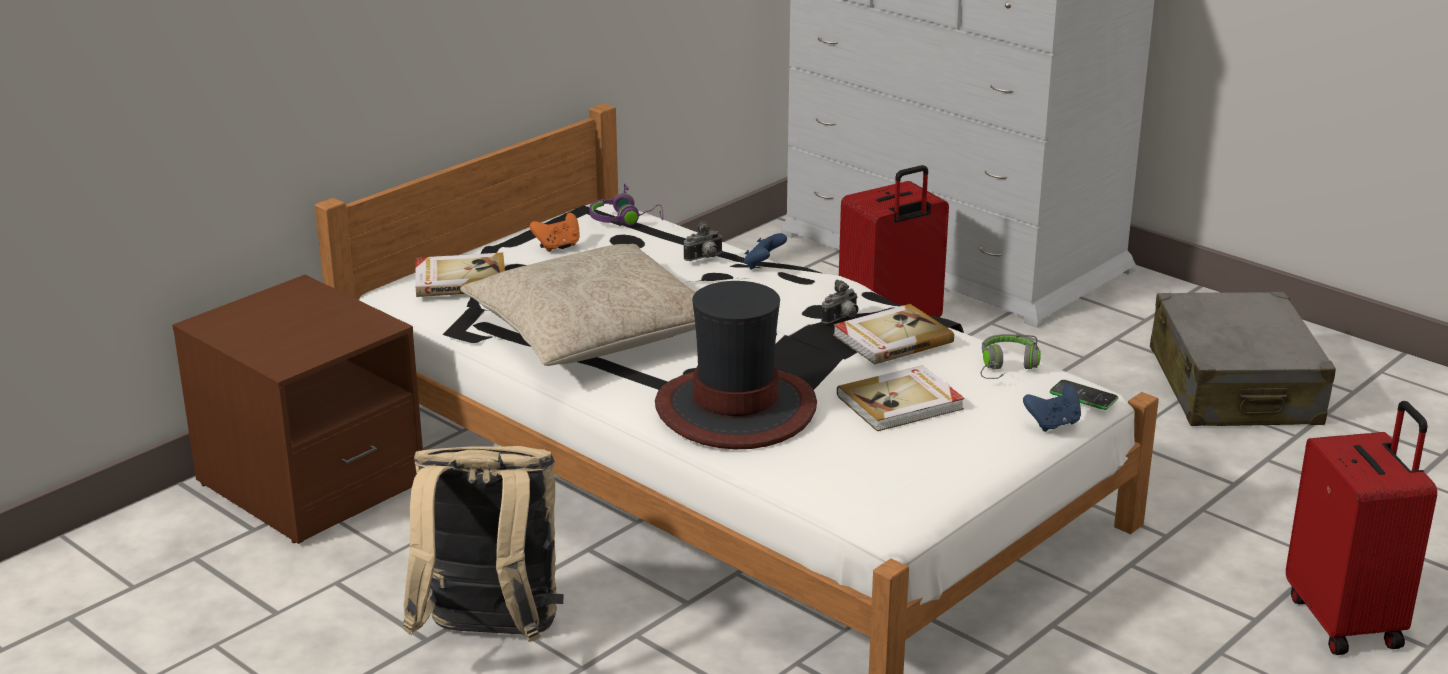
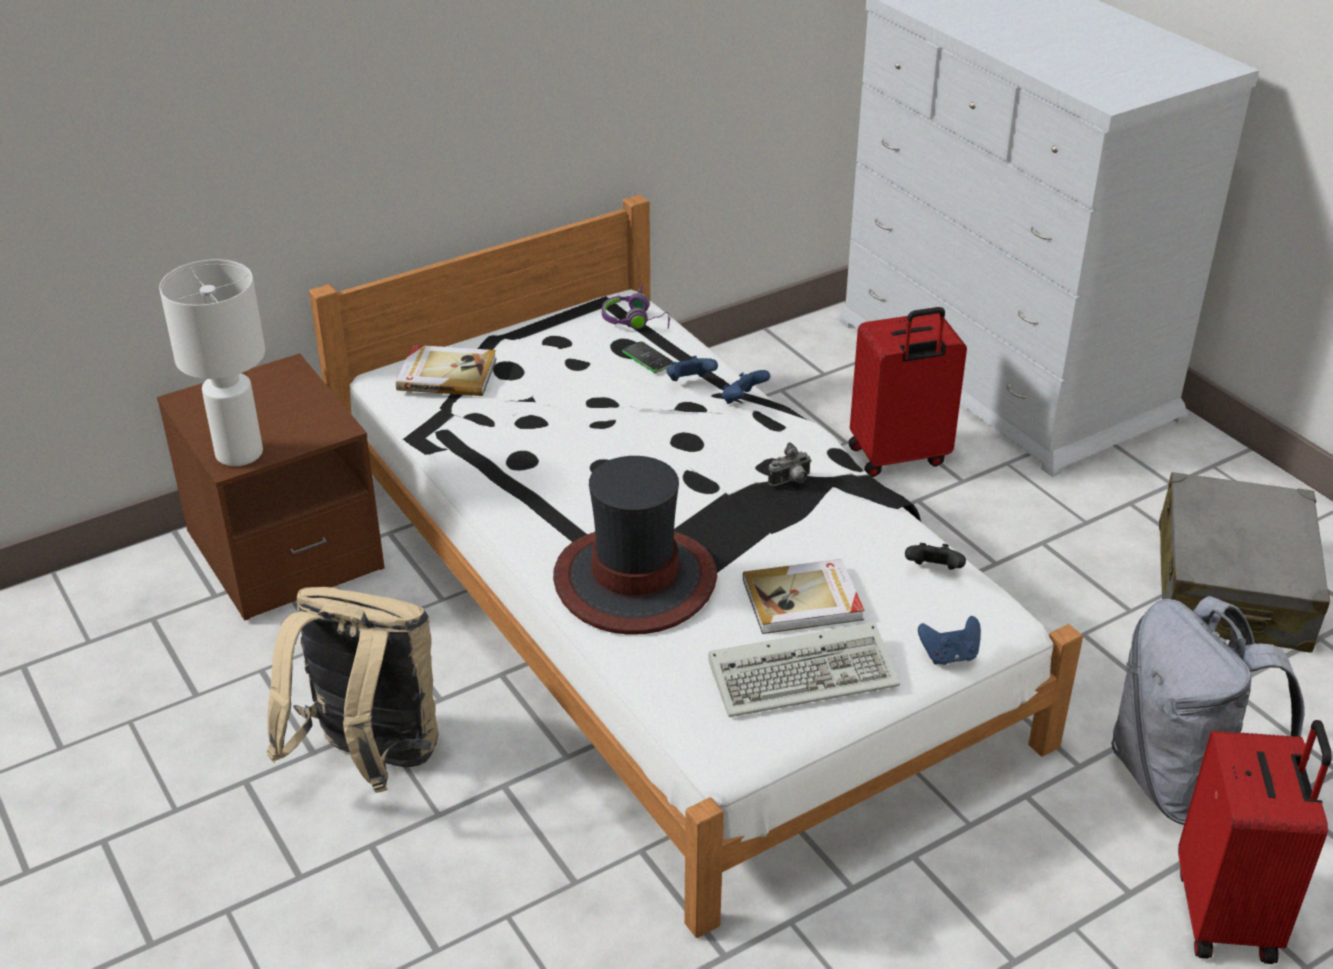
camera: 15 degrees right, 10 degrees up
(291, 357) = (240, 454): none -> white table lamp
(558, 246) = (556, 345): orange game controller -> none
(594, 330) = (544, 457): beige pillow -> none
(705, 258) = (689, 382): camera -> blue game controller
(891, 338) = (829, 515): book -> none
(933, 454) = (806, 674): none -> keyboard
(1007, 367) = (933, 571): grey headphones -> black game controller
(1083, 396) = (997, 624): phone -> phone (648, 358)
(1259, 534) = (1180, 782): none -> grey backpack

